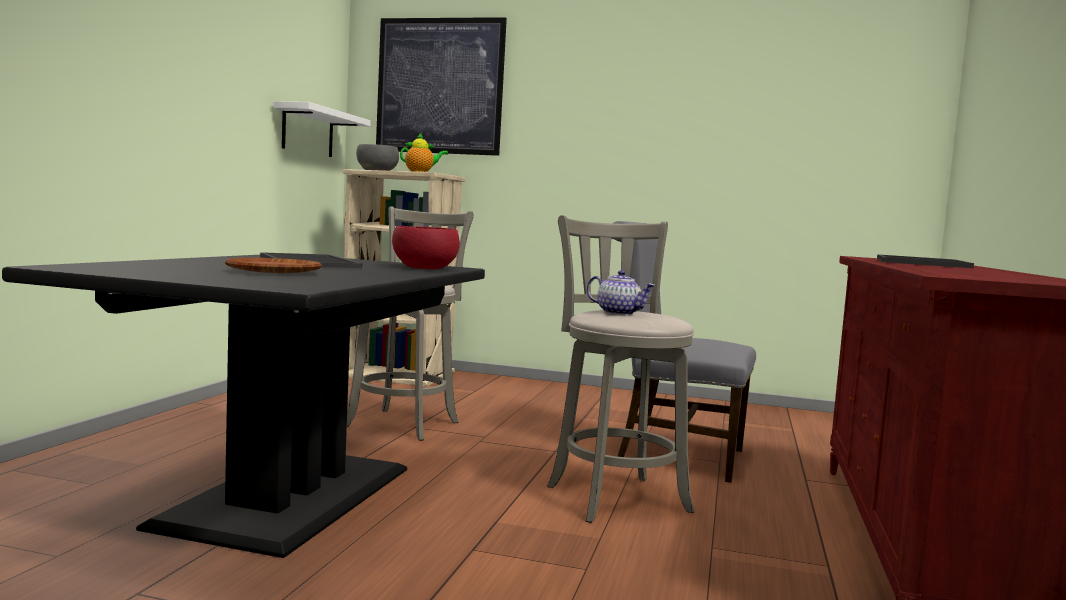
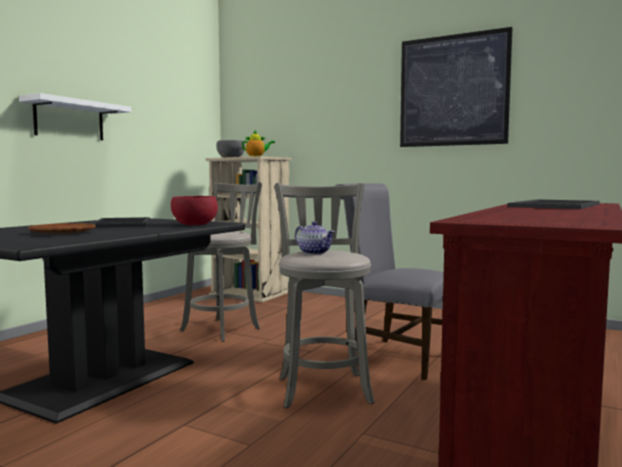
camera: 15 degrees right, 0 degrees up
(308, 131) = (187, 135): white shelf -> white shelf (69, 120)
(440, 86) = (274, 97): picture -> picture (453, 90)

